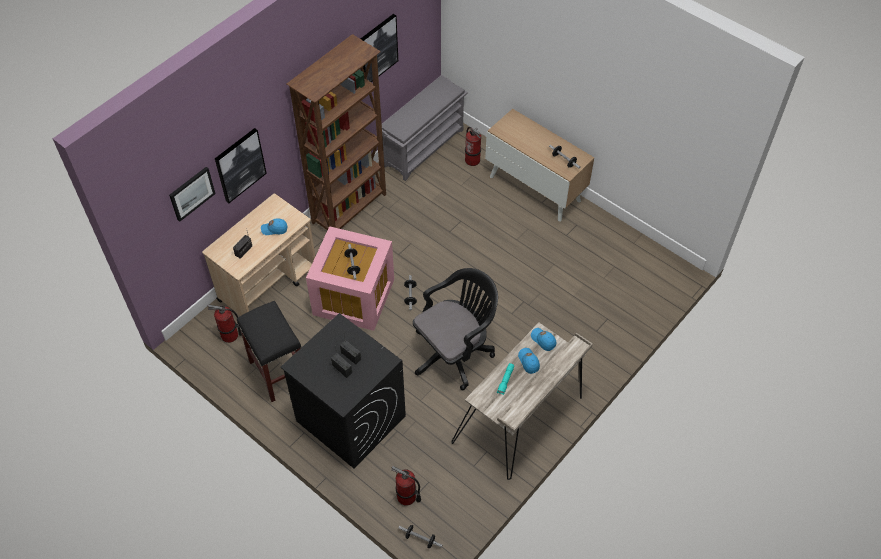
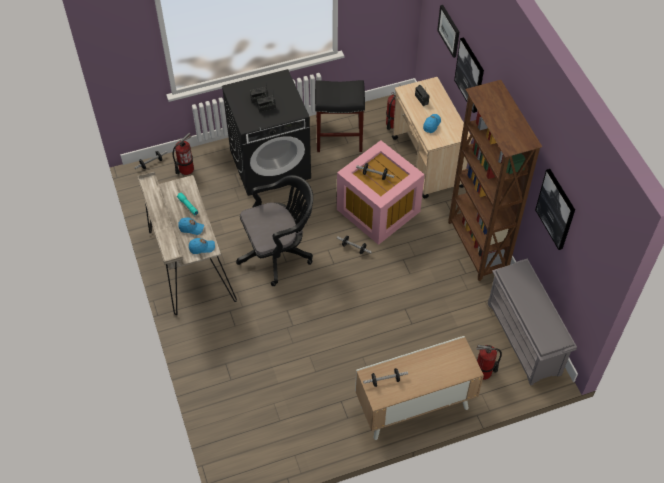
camera: 120 degrees right, 0 degrees up
(455, 352) = (278, 252): black office chair -> black office chair turned 105 degrees counterclockwise

